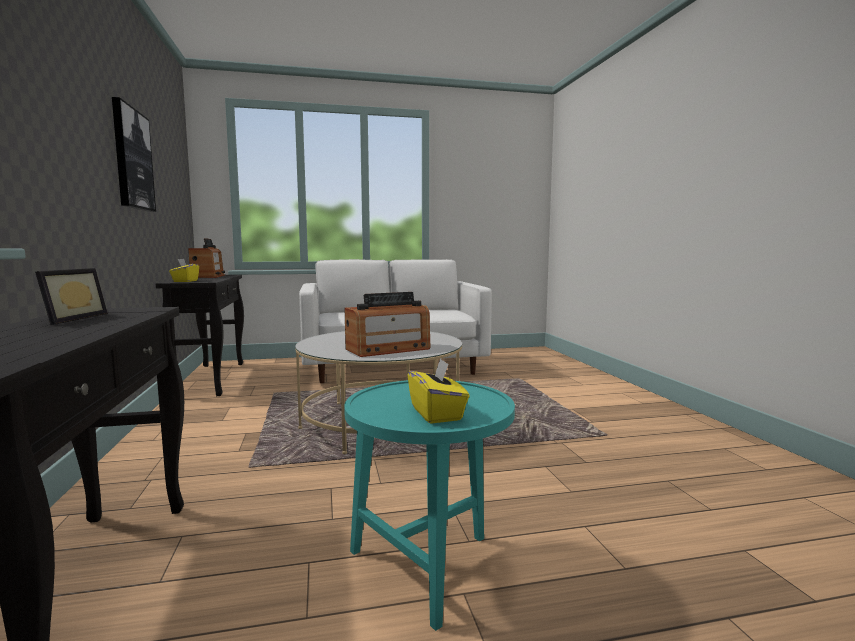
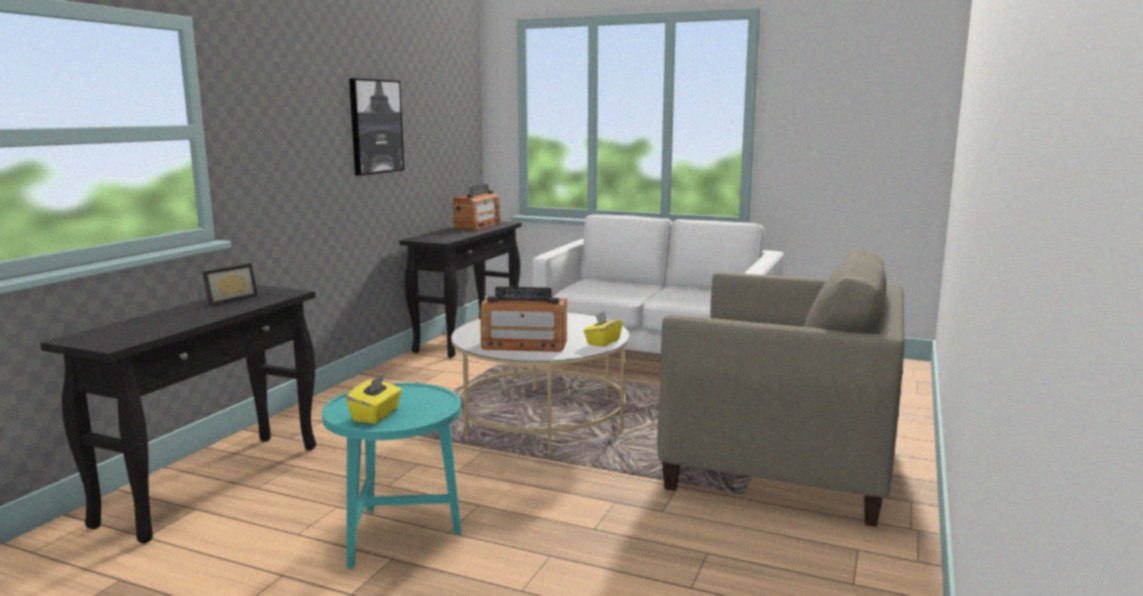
camera: 35 degrees right, 5 degrees up
(185, 281) = (429, 238): yellow tissue box -> yellow tissue box (602, 342)
(580, 409) = (780, 458): none -> beige armchair

